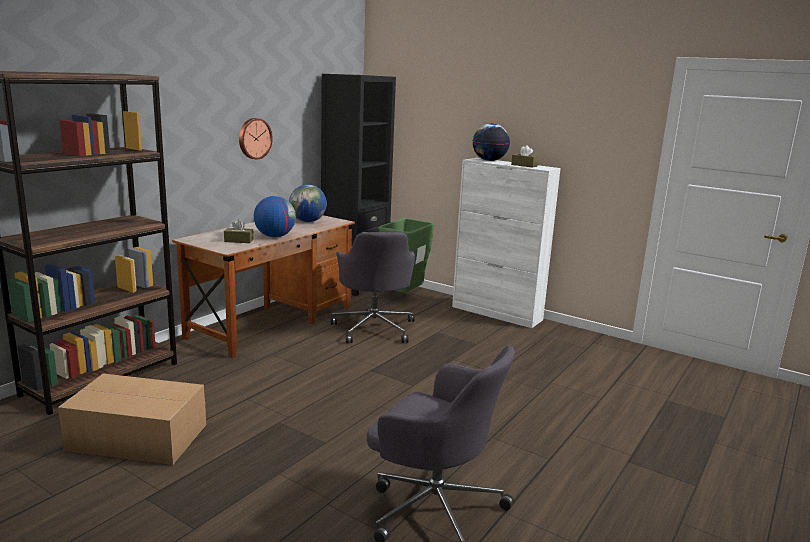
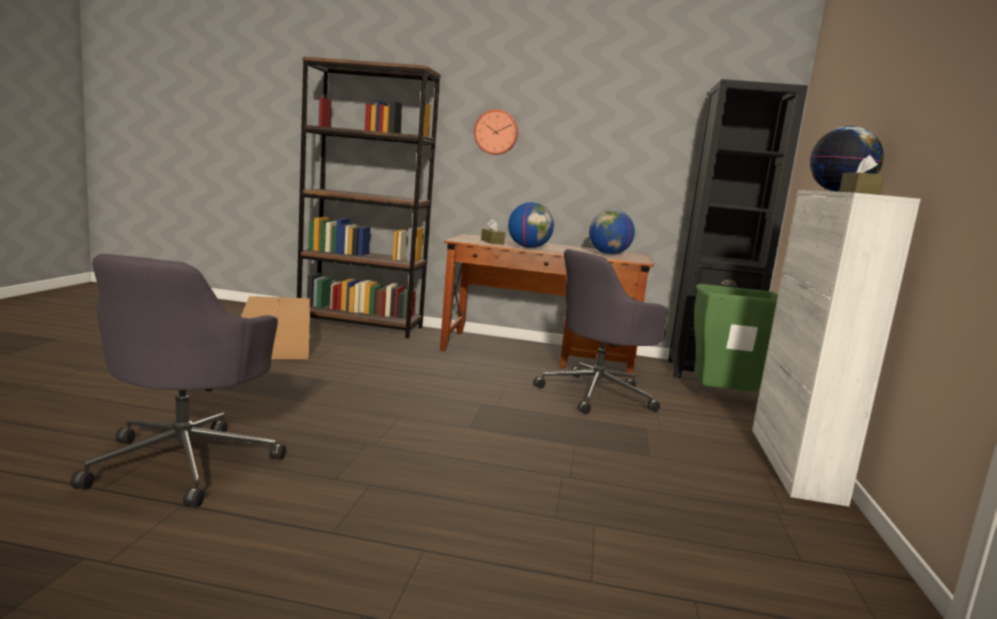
camera: 65 degrees right, 5 degrees down
(254, 138) = (587, 155): wall clock -> wall clock (496, 132)

